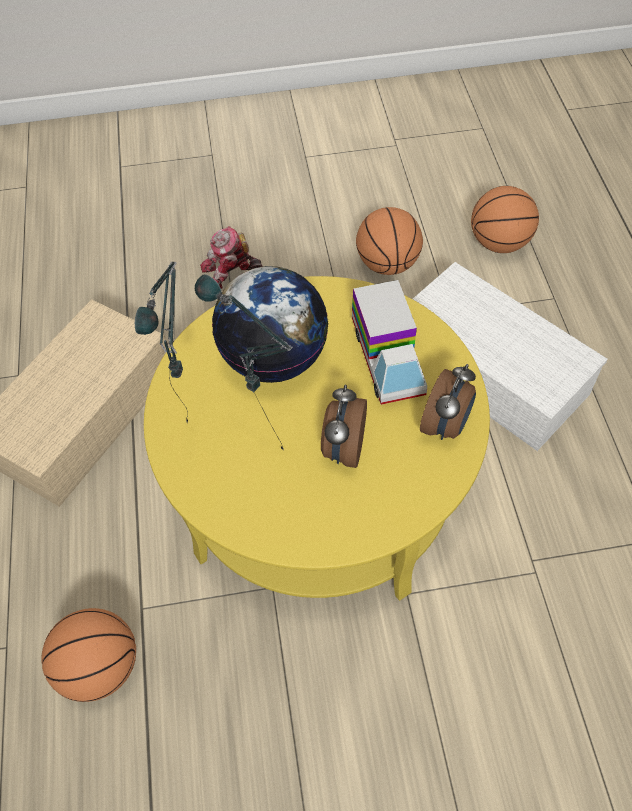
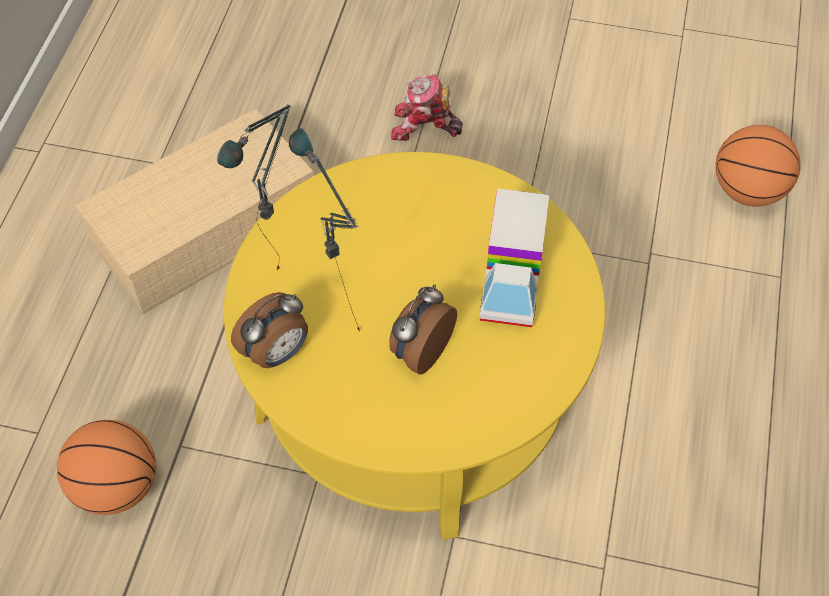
camera: 20 degrees right, 0 degrees up
(274, 358) = (395, 234): globe -> none
(387, 264) = (604, 173): basketball -> none
(446, 425) = (538, 366): alarm clock -> alarm clock (277, 353)
(493, 372) = (666, 336): white storage box -> none

